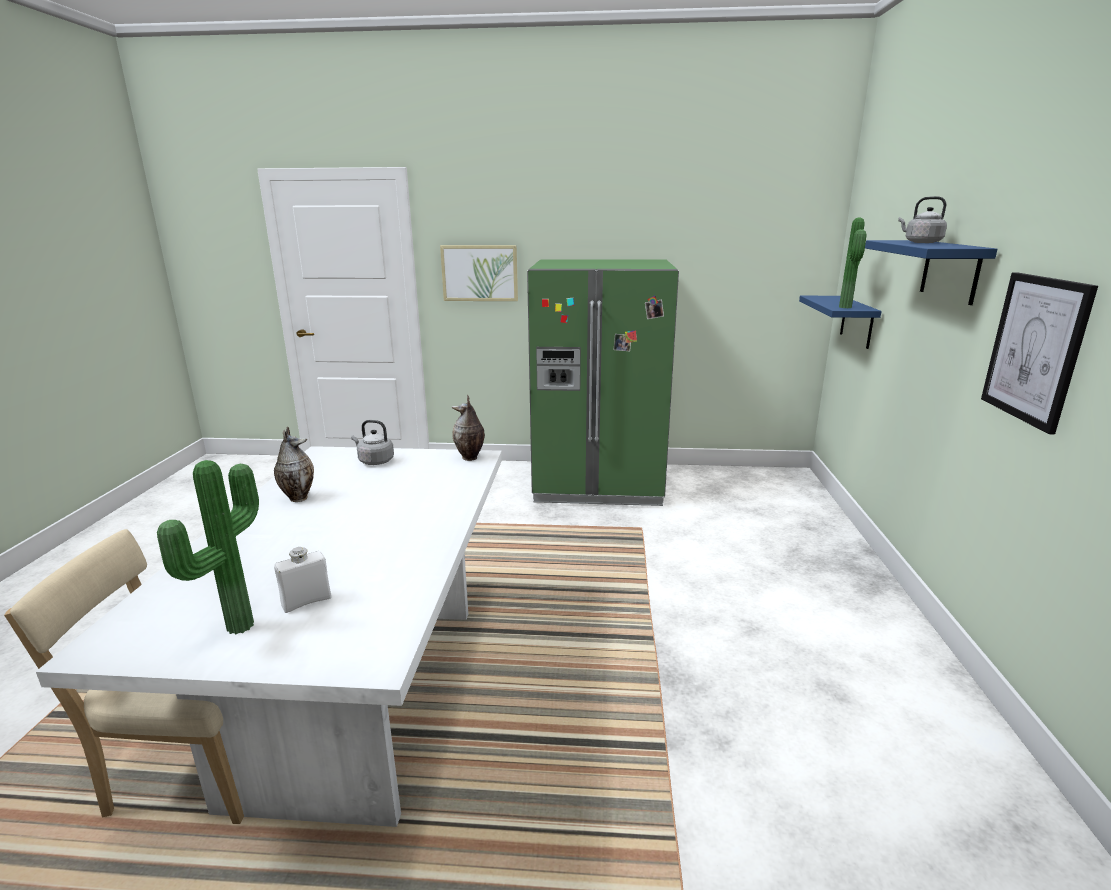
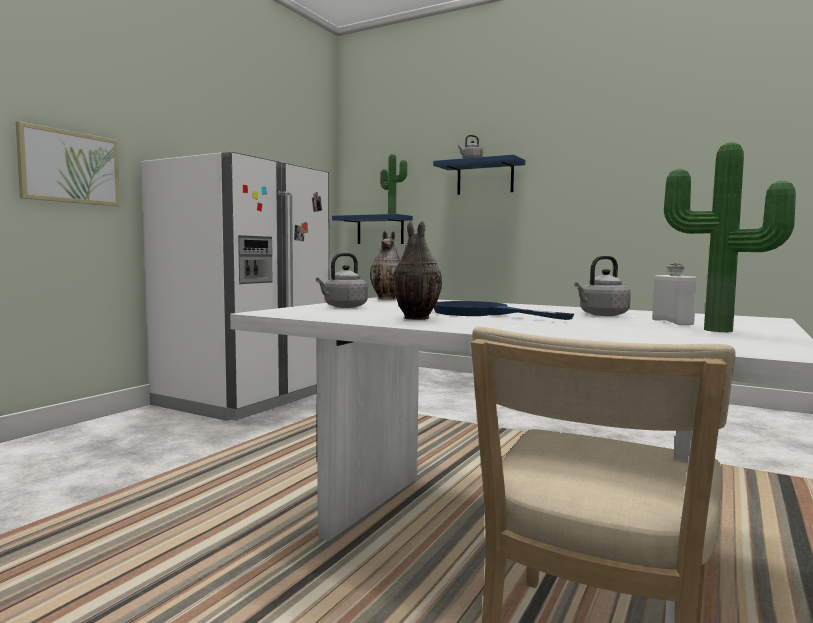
camera: 65 degrees left, 15 degrees down
(348, 512) = (481, 313): none -> blue frying pan
(366, 563) = (601, 315): none -> grey kettle
(598, 483) = (244, 398): green fridge -> white fridge
(1035, 349) = (573, 202): picture -> none

